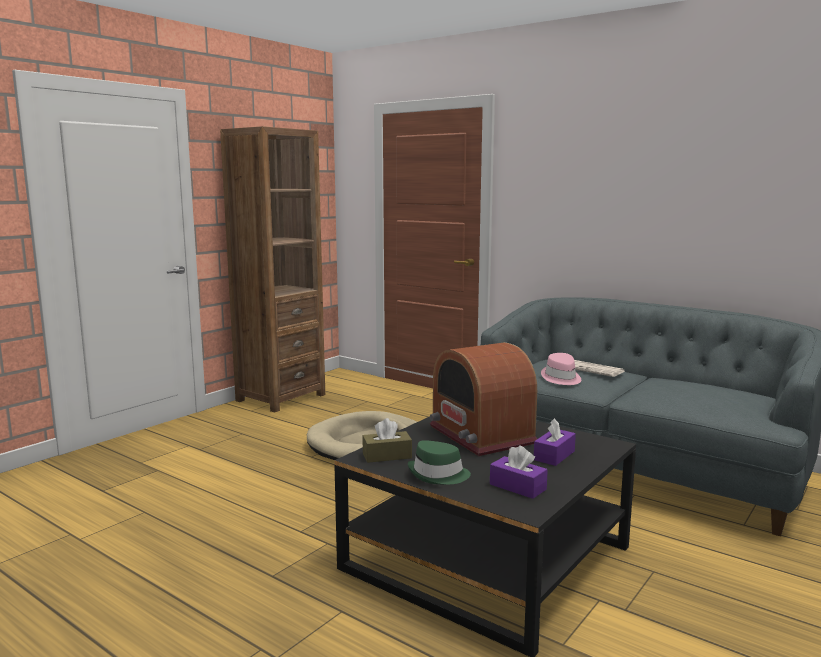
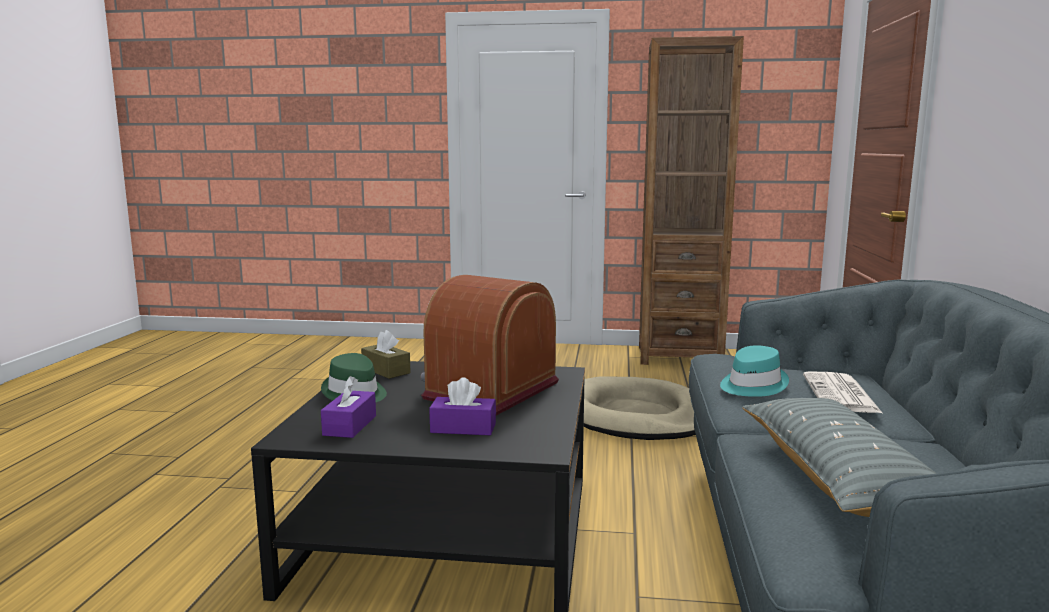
camera: 60 degrees right, 0 degrees up
(561, 378) = (751, 385): pink hat -> turquoise hat
(701, 398) = (840, 477): none -> grey pillow

